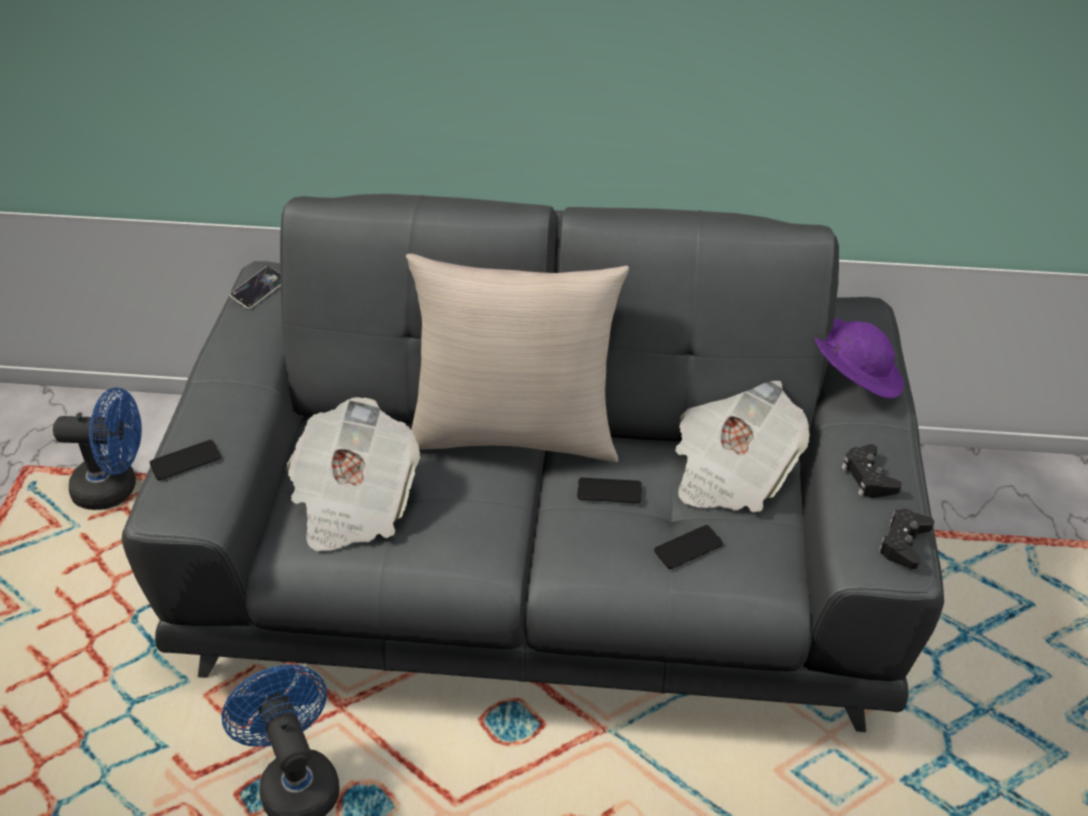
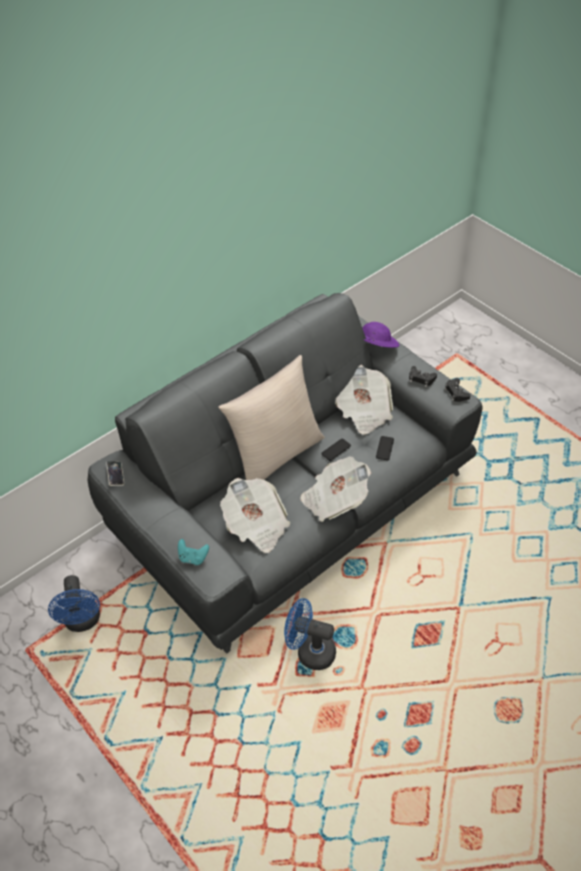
camera: 45 degrees left, 5 degrees up
(115, 488) = (82, 622): blue fan -> blue fan turned 120 degrees clockwise
(185, 461) = (193, 558): phone -> turquoise game controller
(506, 558) = (334, 499): none -> newspaper

